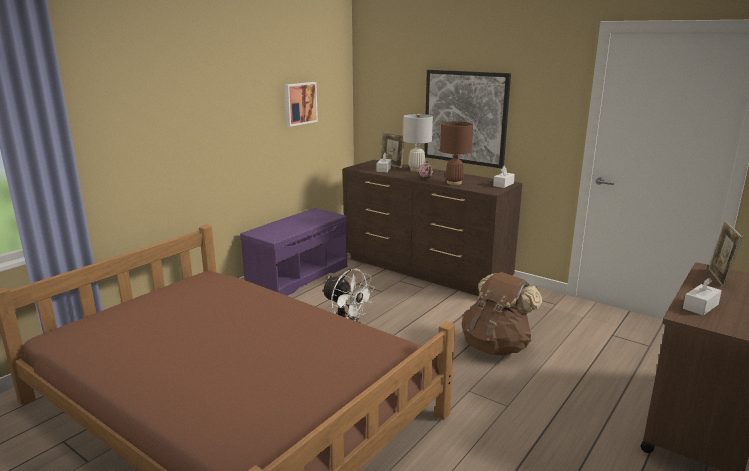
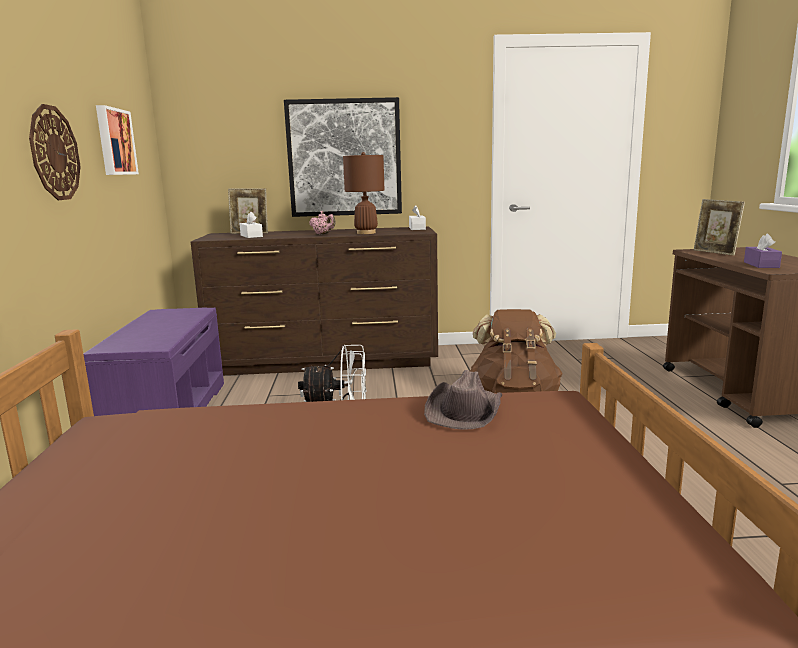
camera: 40 degrees left, 5 degrees down
(239, 121) = (54, 153): none -> wall clock
(340, 336) = (465, 410): none -> brown hat
(416, 170) = (292, 232): white table lamp -> none
(700, 306) = (761, 265): white tissue box -> purple tissue box

